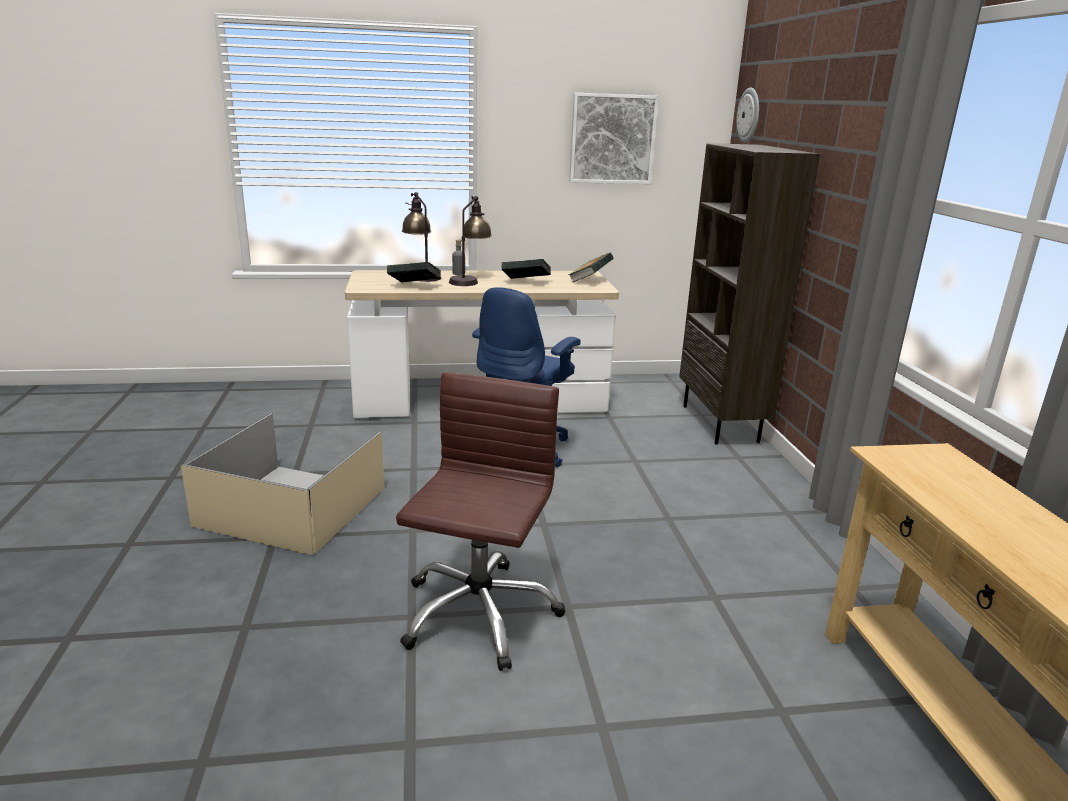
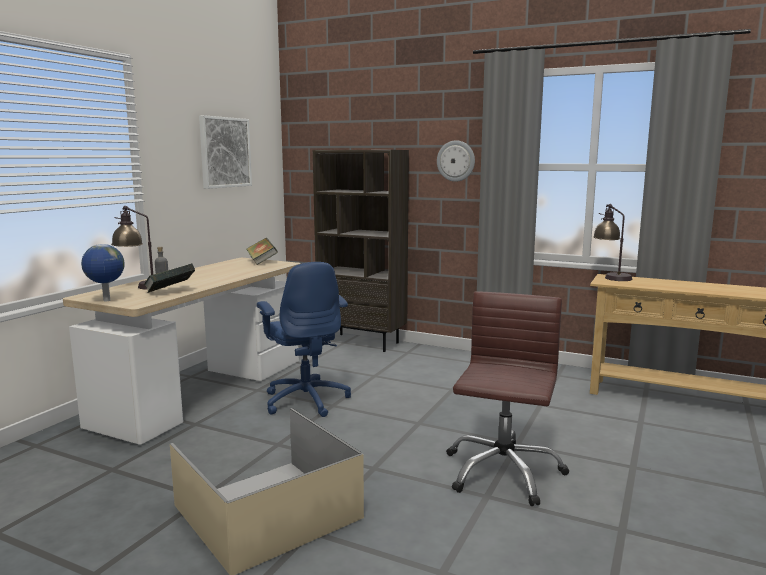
camera: 55 degrees left, 10 degrees down
(360, 280) = (106, 300): none -> globe
(470, 280) = (190, 279): table lamp -> table lamp (610, 276)
(478, 613) = (502, 472): brown office chair -> brown office chair turned 60 degrees clockwise
(526, 282) = (231, 271): book -> none
(749, 115) = (307, 132): wall clock -> wall clock (456, 161)

